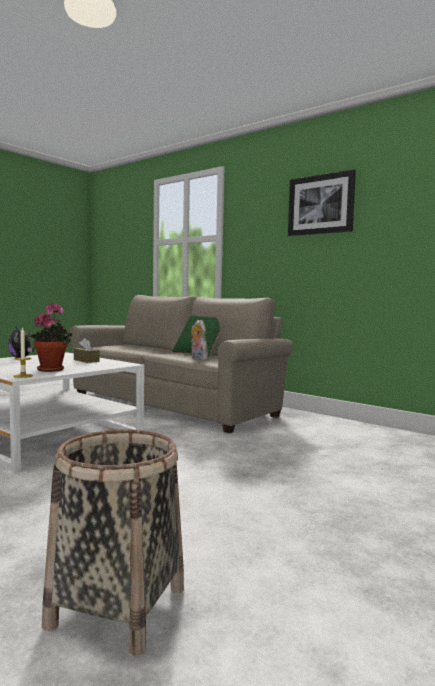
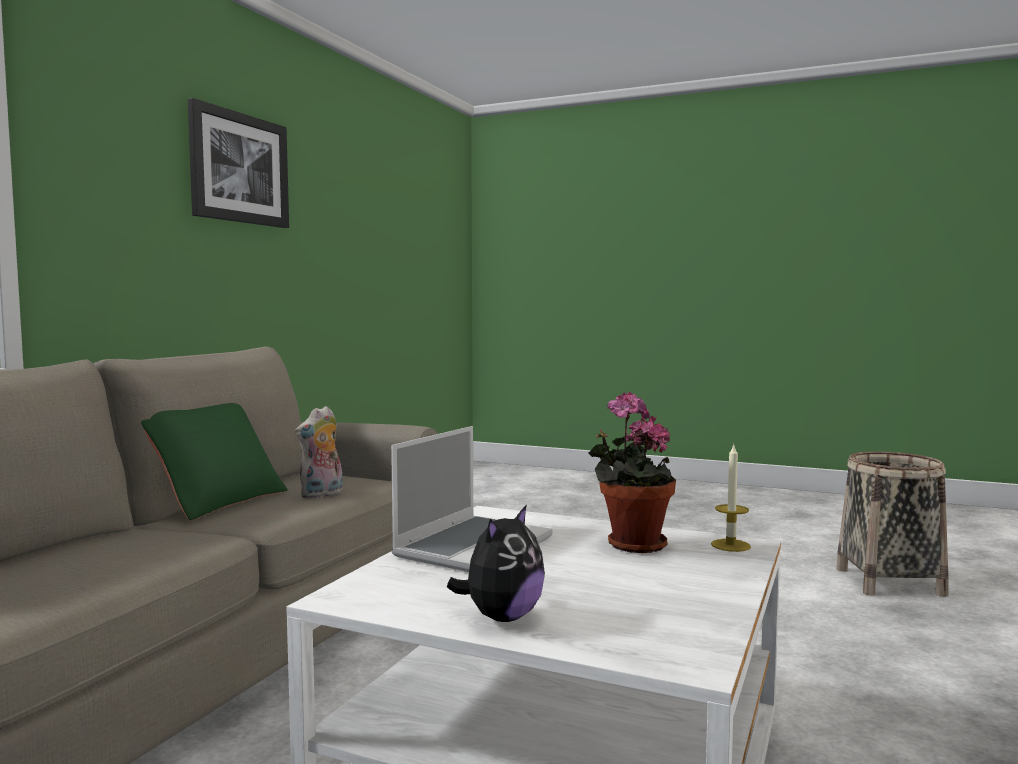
camera: 105 degrees left, 0 degrees up
(86, 360) = (473, 546): brown tissue box -> laptop

